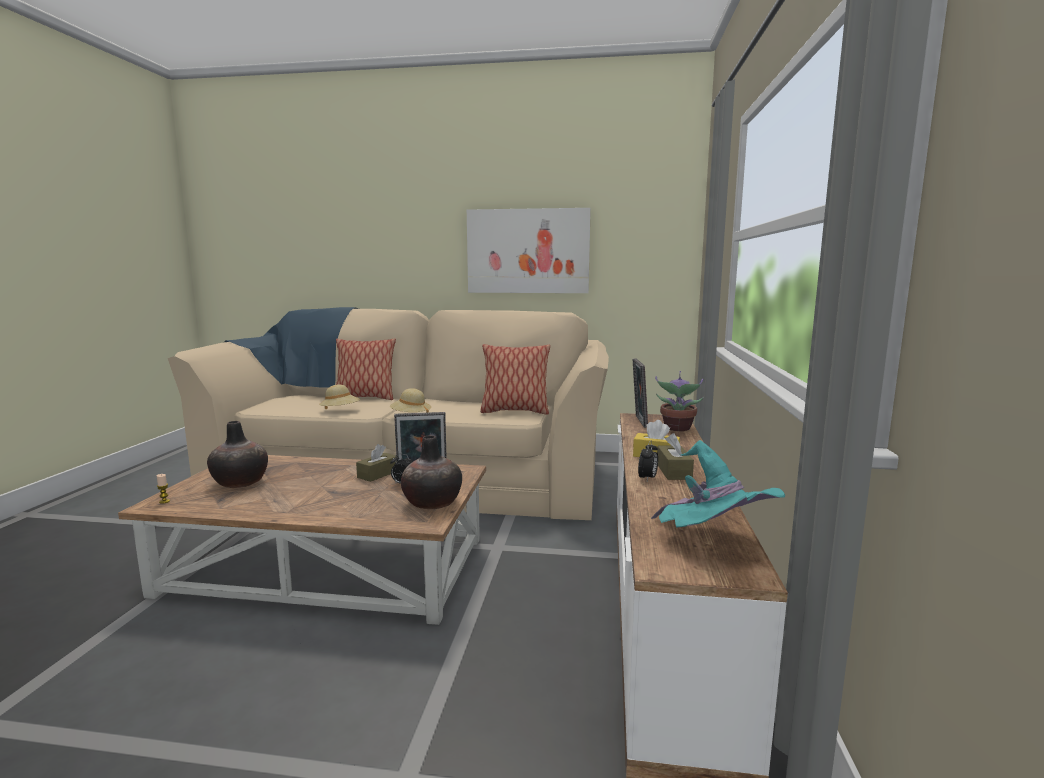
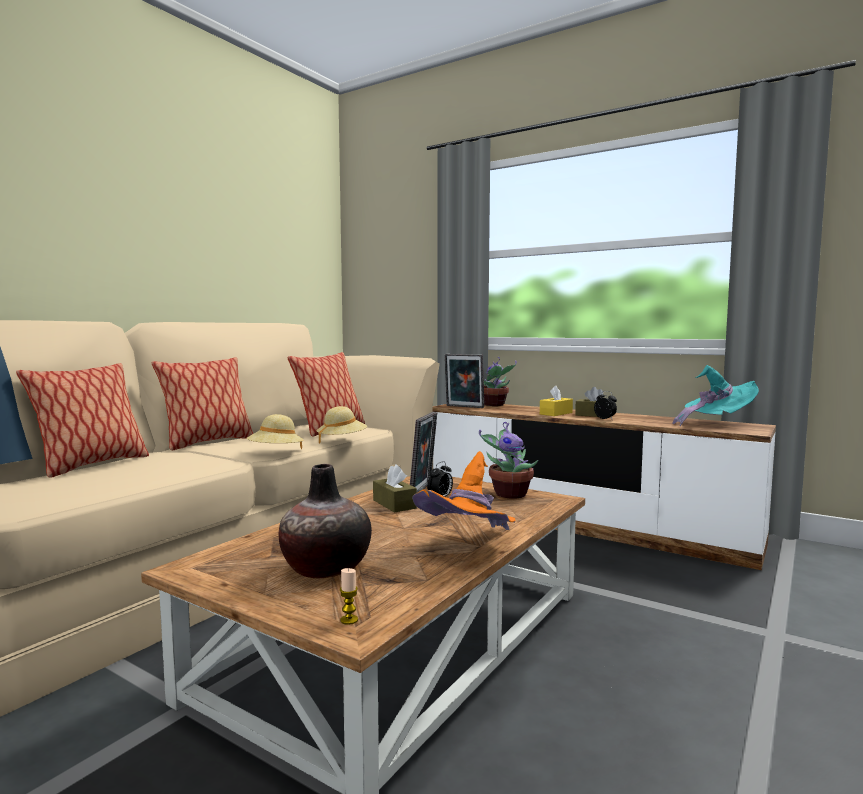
camera: 65 degrees left, 5 degrees down
(279, 510) = (470, 548): none -> orange hat
(340, 411) = (160, 475): beige hat -> beige hat (342, 440)
(432, 503) = (508, 494): vase -> potted plant
(442, 400) = (207, 442): none -> pillow
(528, 251) = (202, 253): picture -> none

